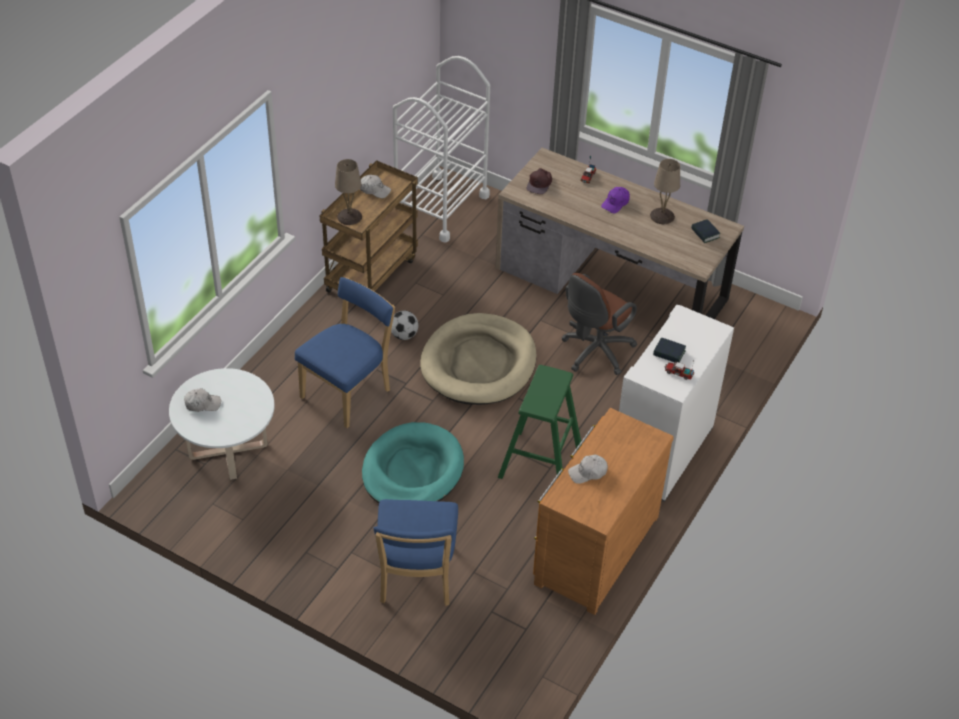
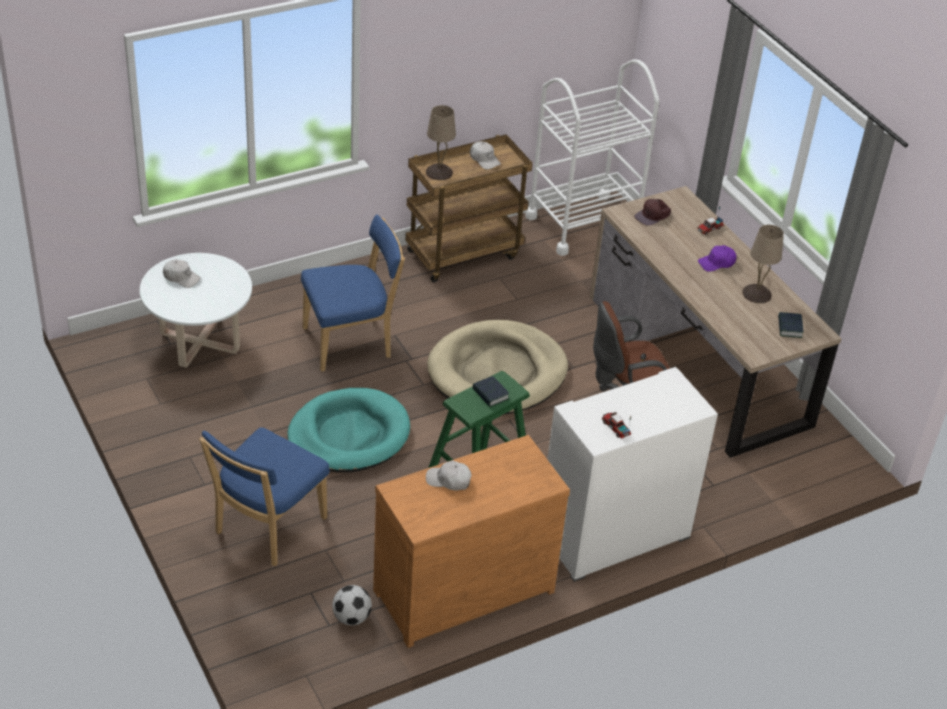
camera: 30 degrees right, 5 degrees down
(404, 335) = (447, 318): football -> football (351, 618)
(669, 353) = (623, 406): book -> book (490, 394)

